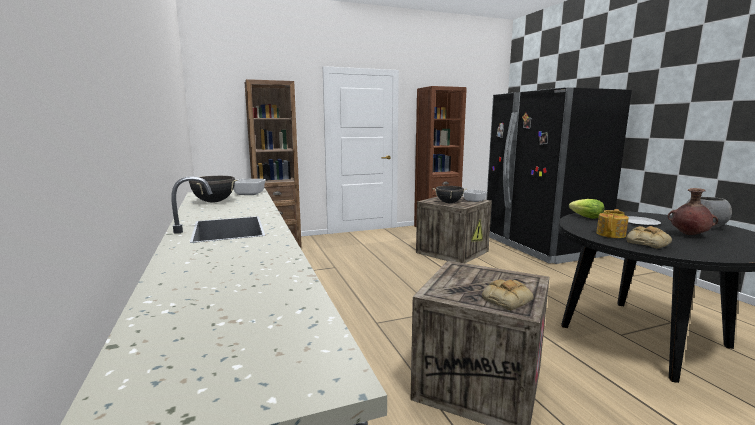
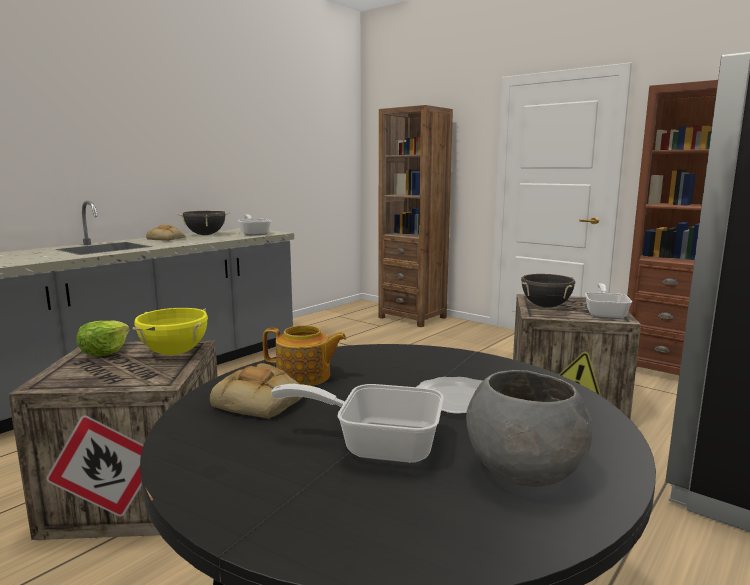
camera: 60 degrees right, 0 degrees up
(471, 272) = (174, 353): none -> yellow cooking pot
(506, 299) = (79, 375): bread -> bread (167, 239)
(586, 217) = (441, 359): lettuce -> lettuce (104, 351)
(688, 235) = (377, 444): brown vase -> frying pan

